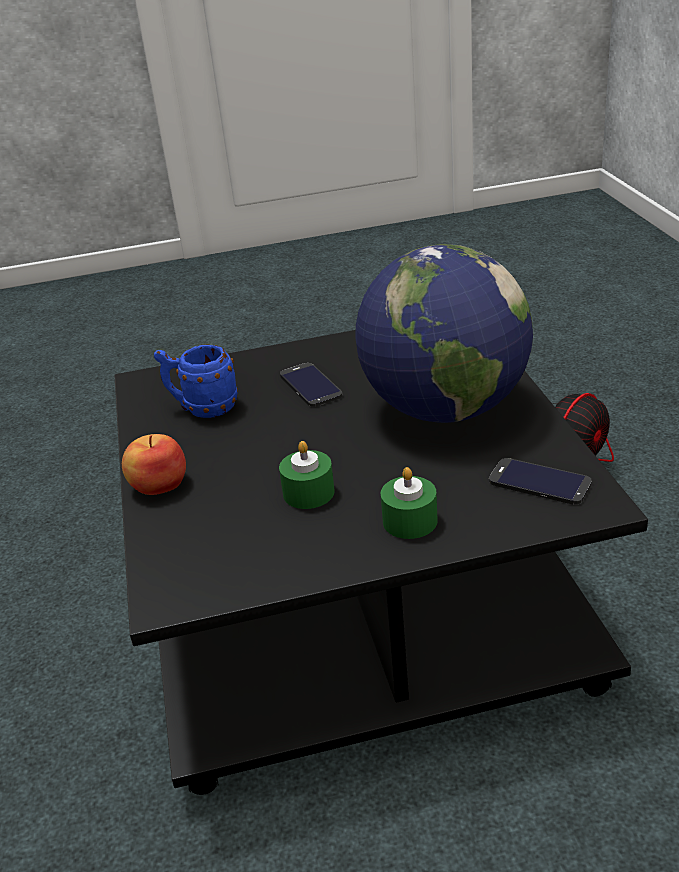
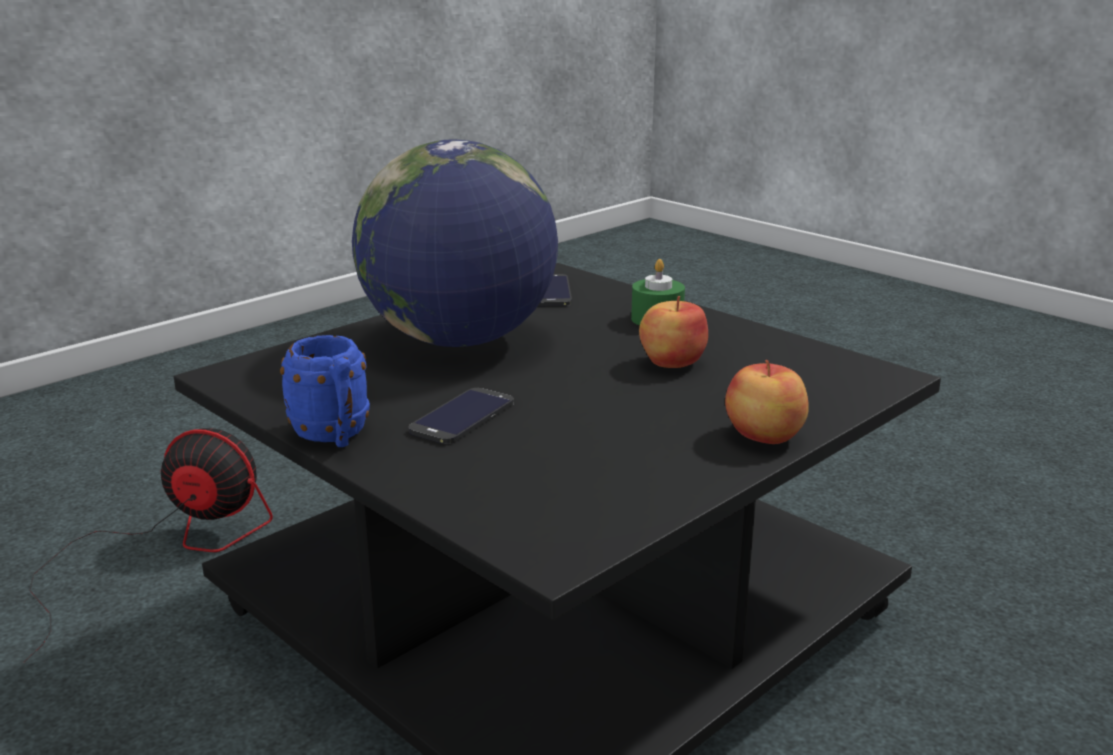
camera: 125 degrees left, 10 degrees down
(203, 408) = (583, 469): blue mug -> blue mug (334, 436)
(308, 493) = (672, 362): green candle -> apple

